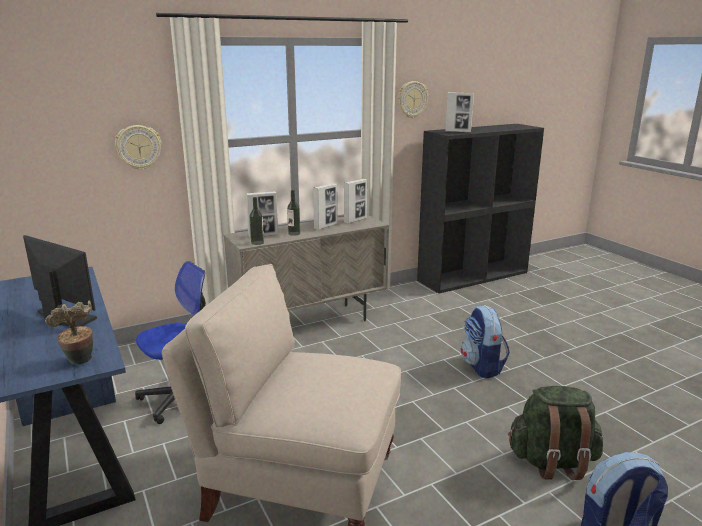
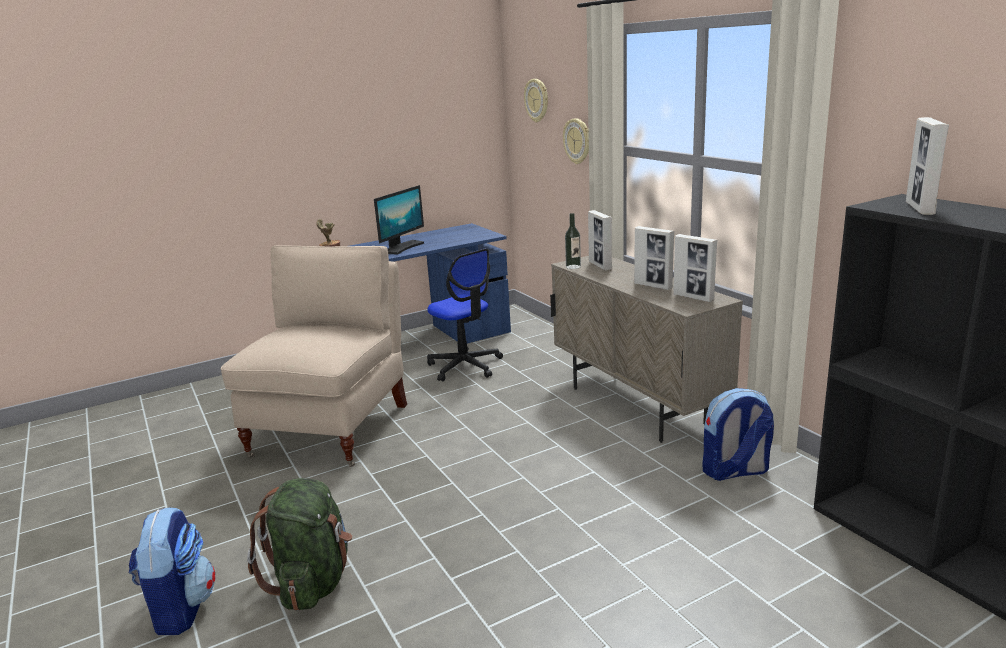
camera: 90 degrees right, 0 degrees up
(294, 233) = (614, 276): bottle -> none
(412, 99) = (888, 126): wall clock -> wall clock (537, 100)
(482, 367) = (540, 543): backpack -> backpack (735, 471)

